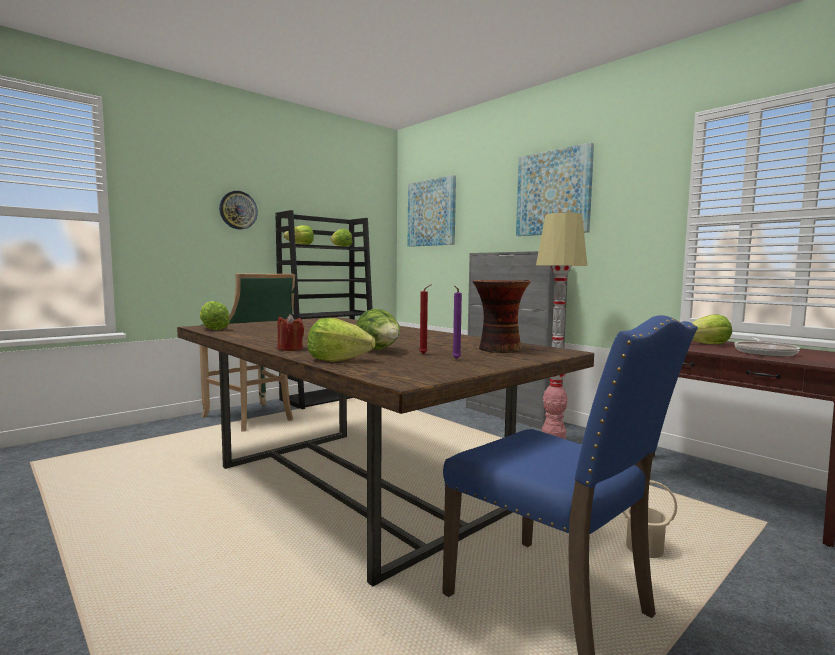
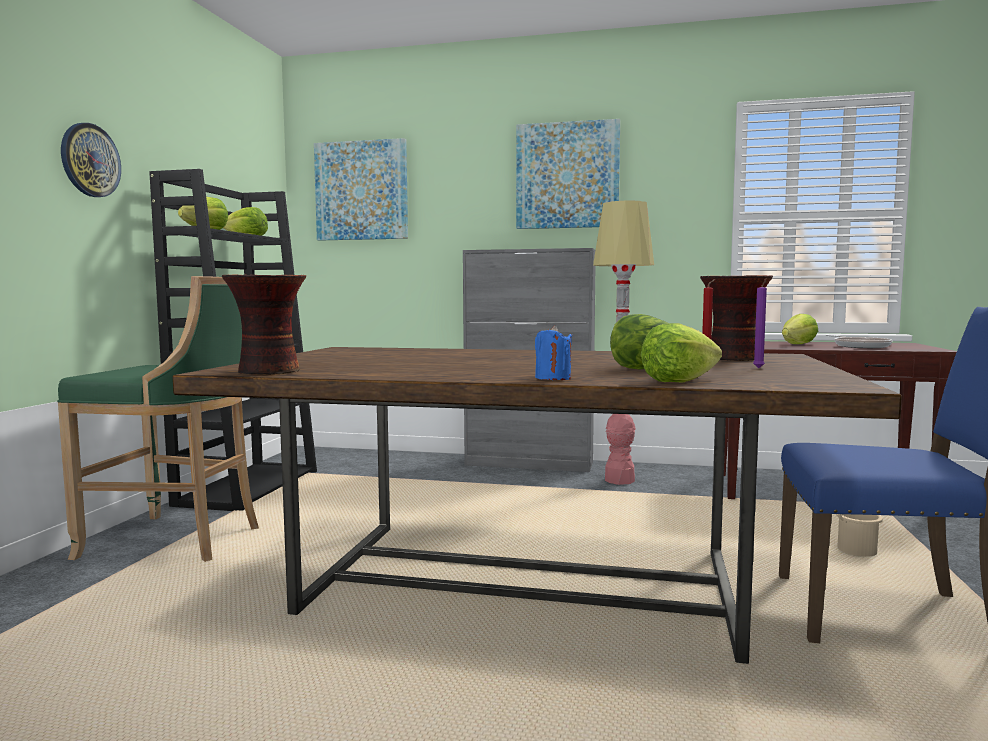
camera: 35 degrees left, 0 degrees up
(213, 329) = (268, 371): lettuce -> vase
(290, 349) = (553, 378): red candle -> blue candle

